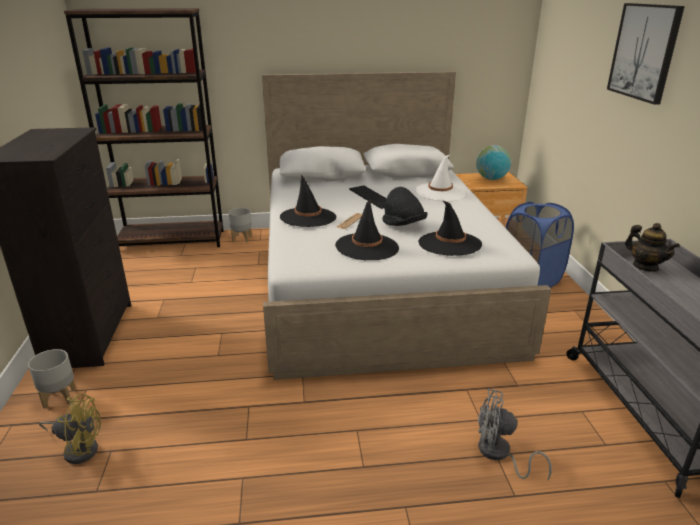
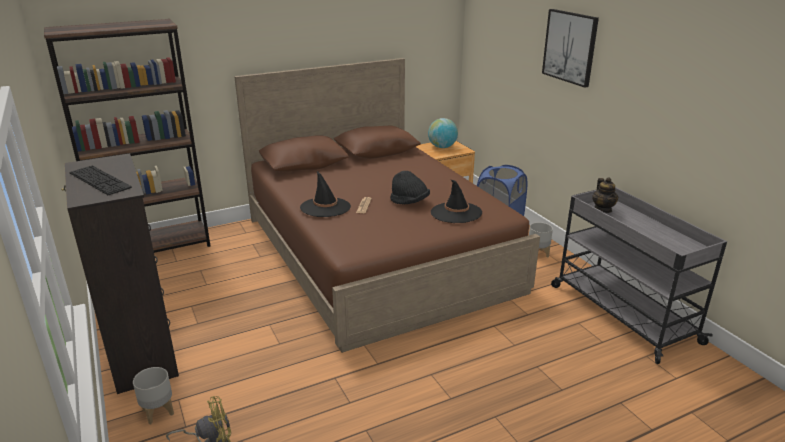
camera: 20 degrees left, 0 degrees up
(242, 239) = (227, 234): grey planter -> grey planter (538, 254)
(367, 247) = (394, 226): black hat -> none
(372, 197) = (365, 180): keyboard -> keyboard (99, 180)
(378, 281) = (377, 252): white bed -> brown bed
(440, 192) = (419, 168): white hat -> none
(499, 454) = (539, 365): grey fan -> none
(645, 267) = (603, 209): teapot -> teapot turned 45 degrees clockwise

